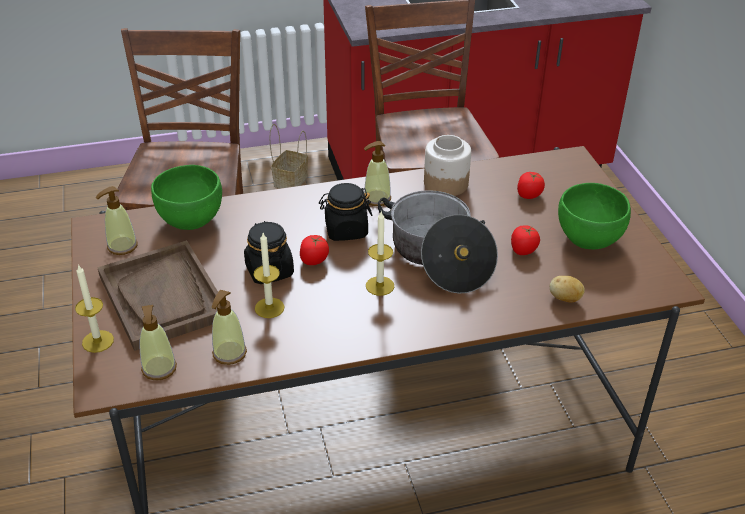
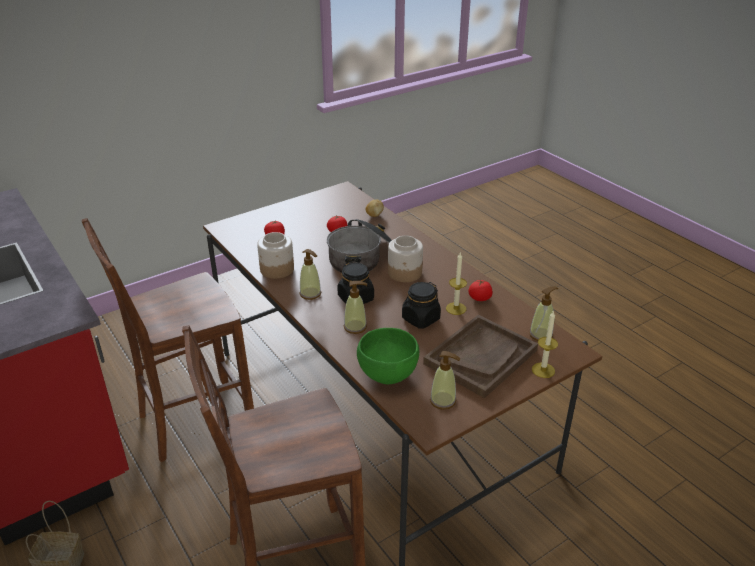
camera: 110 degrees left, 5 degrees down
(229, 353) = (506, 312): soap dispenser -> soap dispenser (355, 327)
(314, 260) = (397, 303): tomato -> tomato (480, 298)
(380, 286) = (405, 273): candle -> jar
(588, 240) = (315, 213): green bowl -> none

